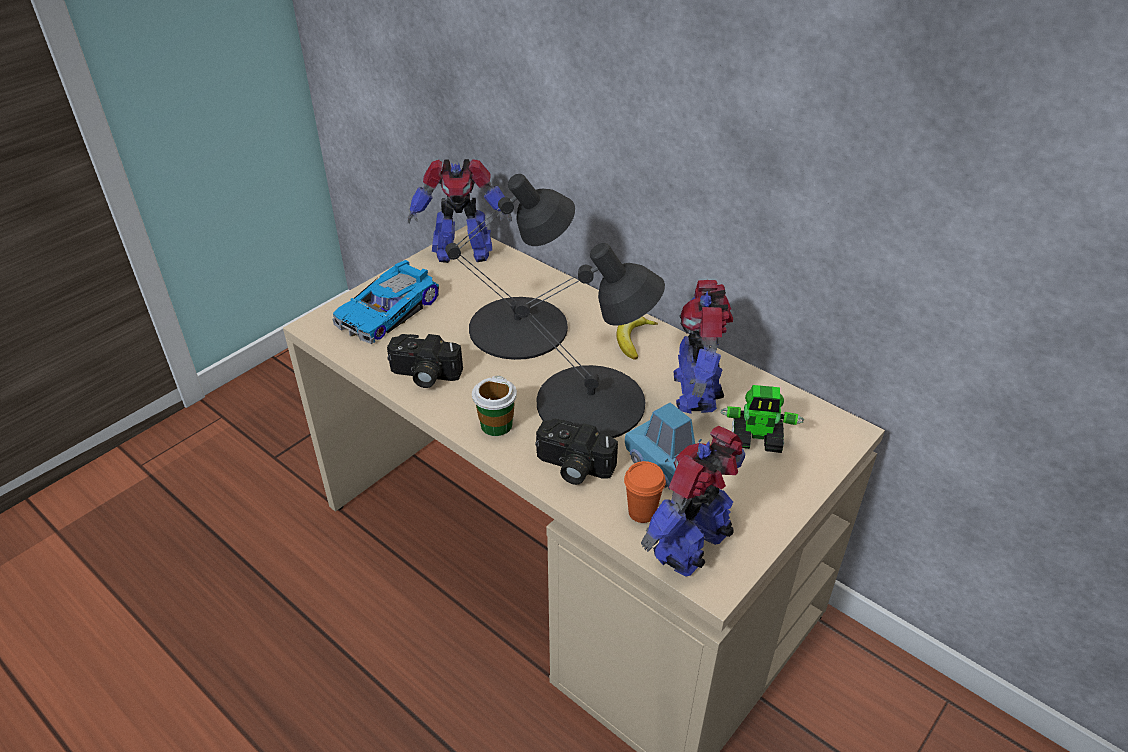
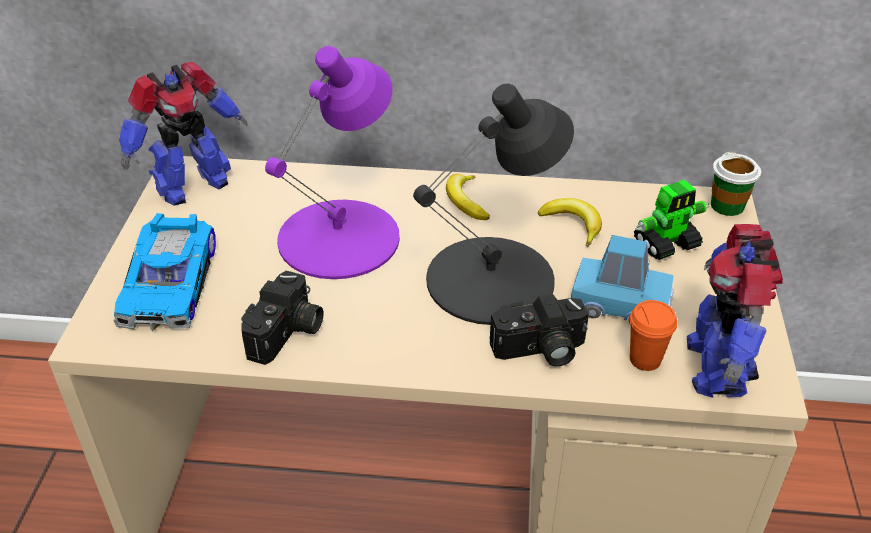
camera: 35 degrees left, 0 degrees up
(424, 375) = (288, 334): camera -> camera turned 45 degrees counterclockwise
(496, 425) = (422, 347): cup -> cup (727, 206)
(520, 328) = (341, 238): black table lamp -> purple table lamp
(696, 391) = (573, 225): toy robot -> banana

